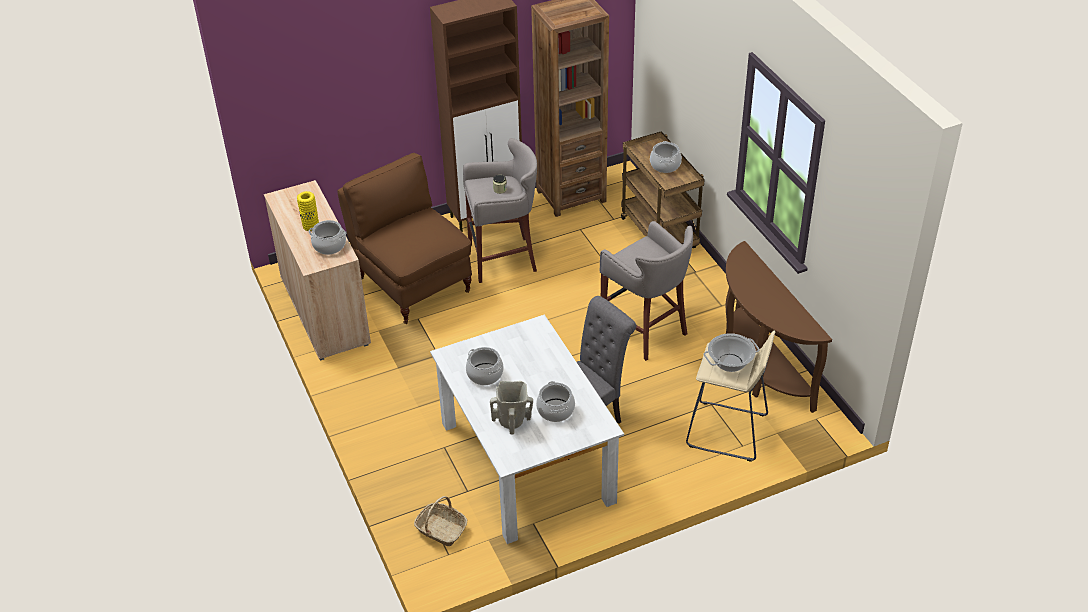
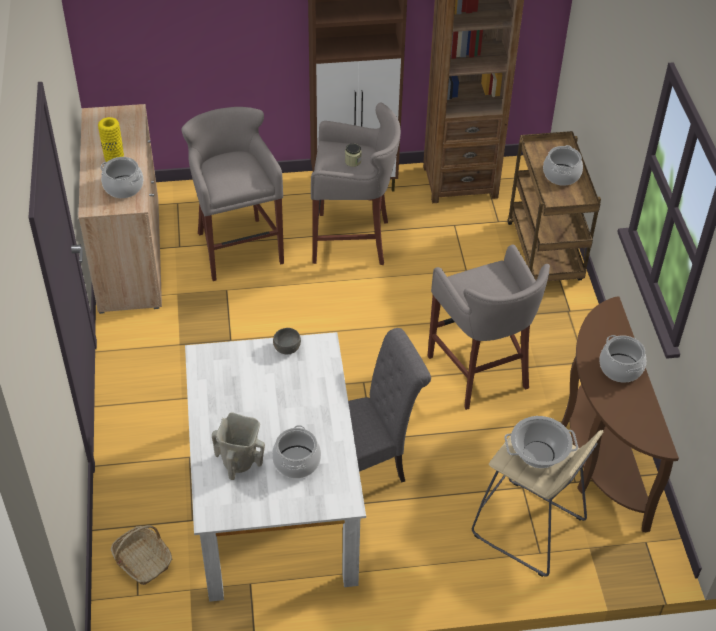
camera: 15 degrees right, 5 degrees up
(412, 284) = (237, 247): brown chair -> grey stool
(485, 374) = (234, 392): cooking pot -> cooking pot (621, 368)
(511, 334) = (286, 348): none -> grey bowl

